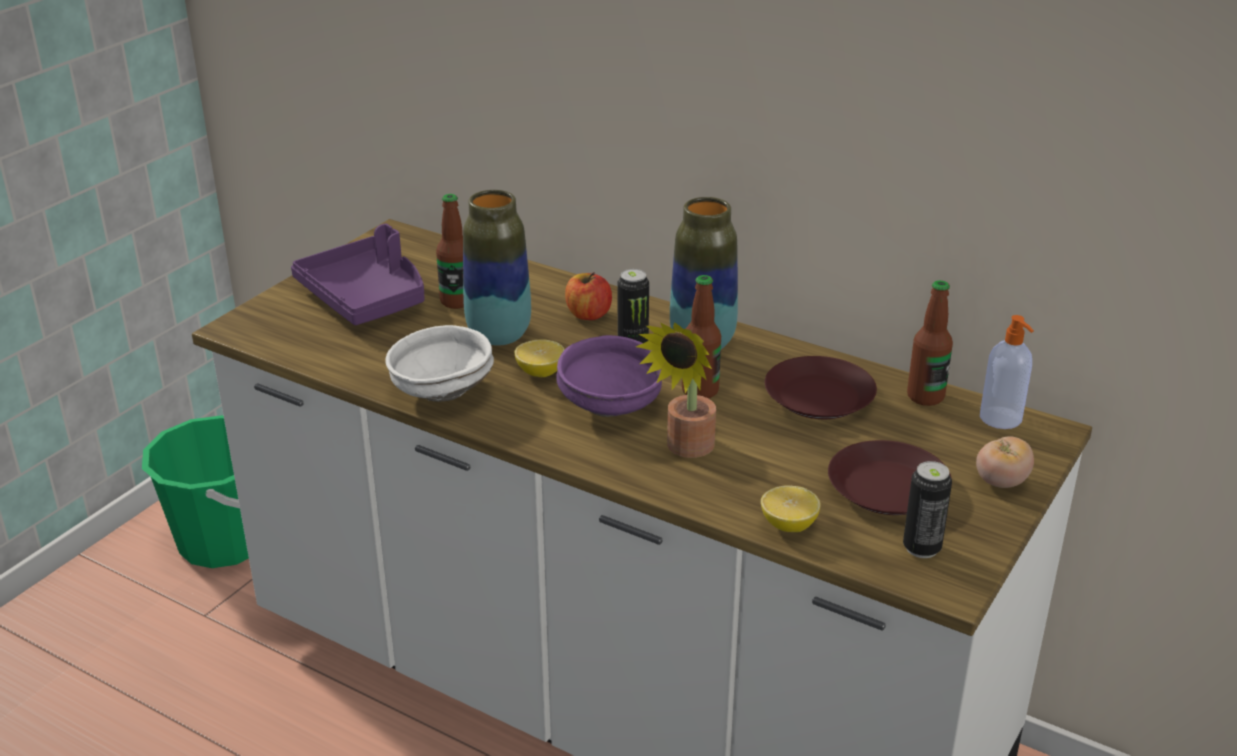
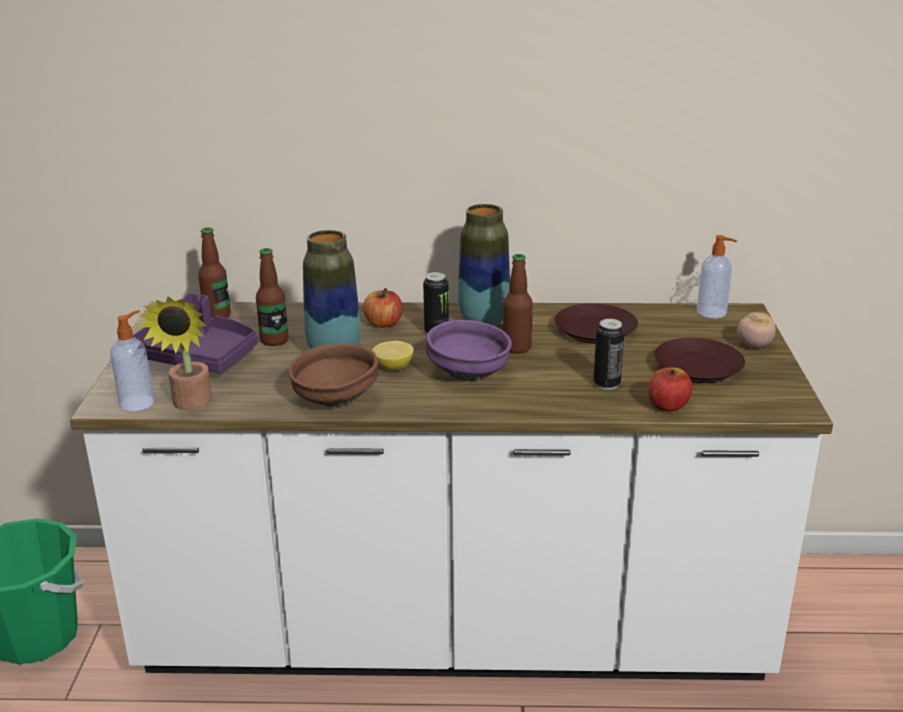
camera: 30 degrees left, 5 degrees down
(262, 334) = (138, 402): none -> soap dispenser
(440, 391) = (334, 399): white bowl -> brown bowl
(685, 449) = (550, 383): potted plant -> potted plant (191, 405)
(788, 525) = (667, 406): lemon -> apple
(921, 548) = (757, 393): can -> can (606, 384)
(925, 397) = (656, 313): bottle -> bottle (217, 316)

